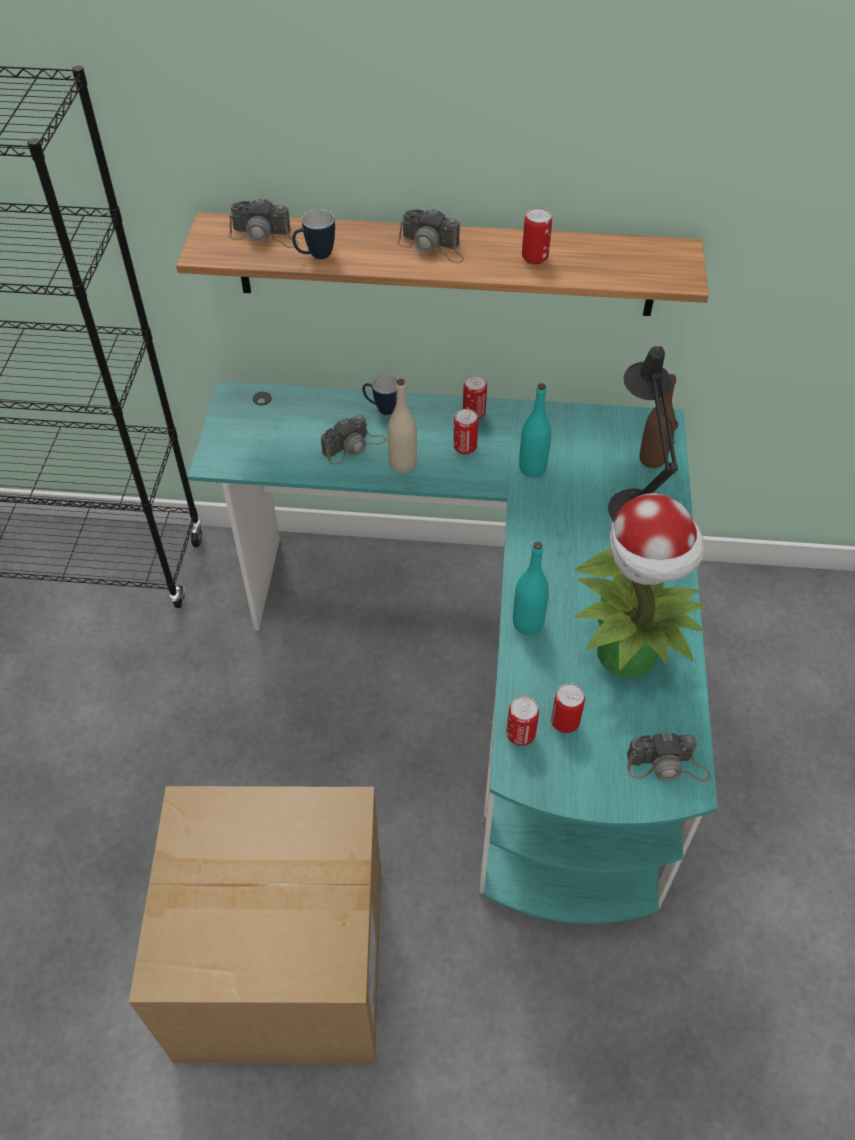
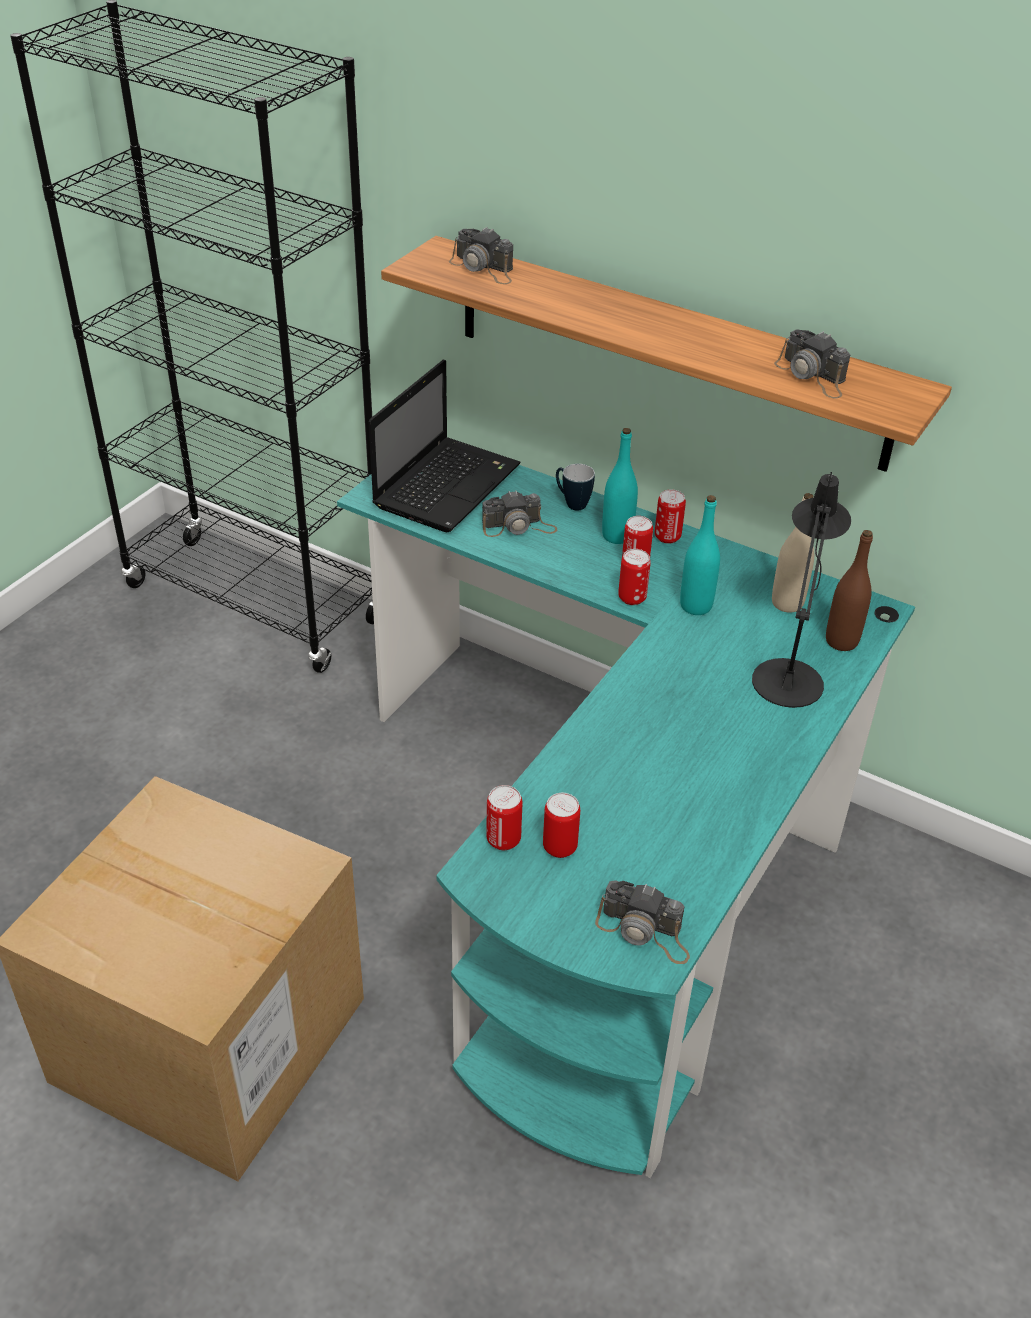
camera: 25 degrees right, 10 degrees down
(271, 427) = (447, 484): none -> laptop
(315, 256) = (518, 296): mug -> none
(402, 464) = (558, 558): beige bottle -> beige bottle (787, 603)
(432, 247) = (643, 318): camera -> camera (812, 376)
(527, 623) = (586, 743): turquoise bottle -> turquoise bottle (617, 536)
(534, 258) = (744, 354): can -> can (632, 598)
(628, 654) = (677, 812): potted plant -> none

